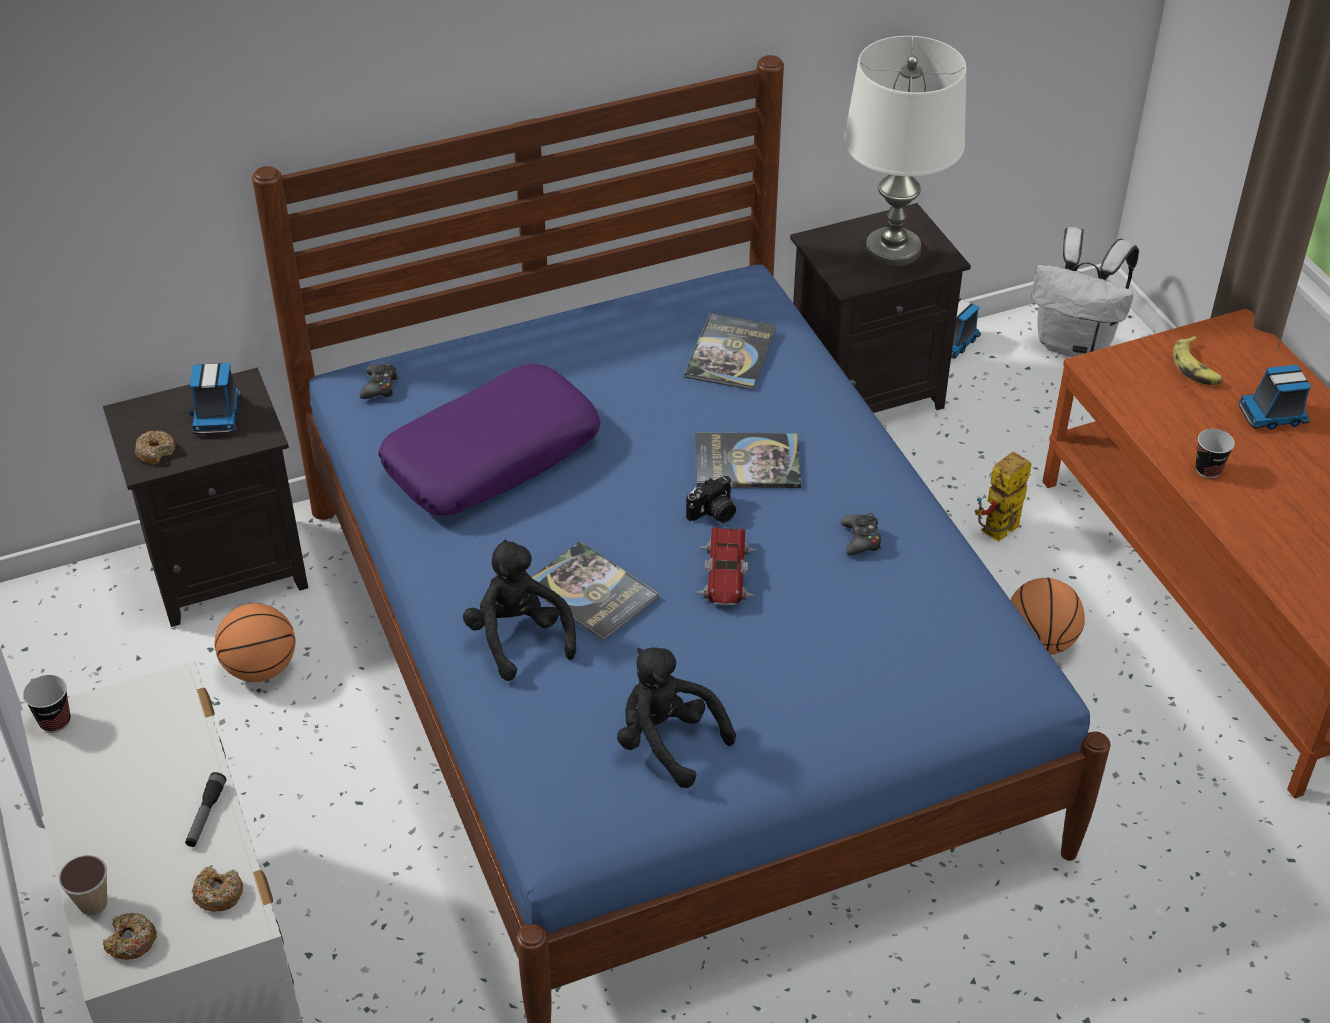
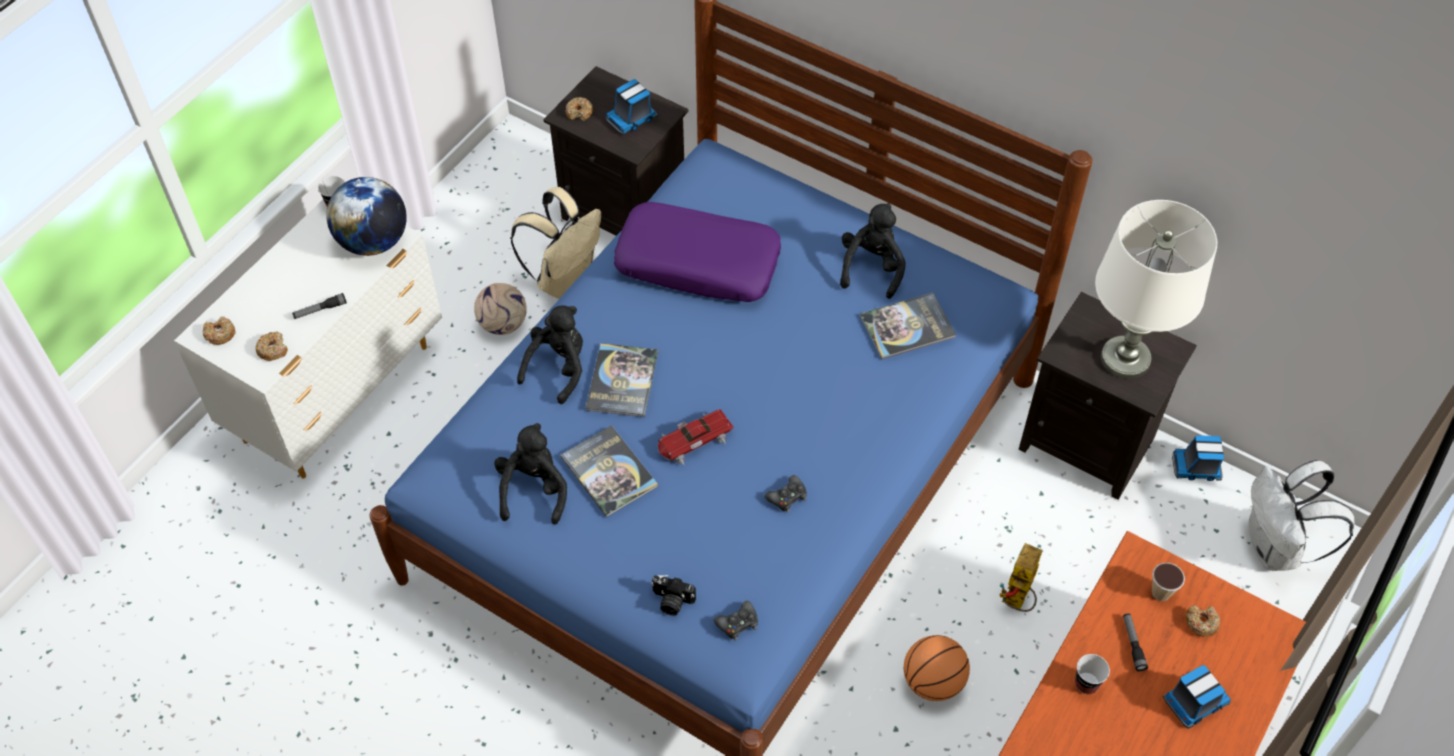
camera: 55 degrees right, 10 degrees up
(93, 904) = (233, 303): cup -> cup (1161, 592)
(154, 712) = (373, 242): none -> globe
(260, 668) = (565, 278): basketball -> beige backpack
(263, 757) = (503, 323): none -> football
(380, 387) = (713, 173): black game controller -> black game controller (738, 623)
(632, 339) = (872, 268): none -> black plush toy
(713, 513) = (743, 404): camera -> camera (671, 601)
(747, 462) = (807, 395): book -> book (609, 472)
(997, 535) = (1016, 601): toy robot -> toy robot turned 75 degrees counterclockwise
(1187, 419) = (1133, 644): none -> flashlight
(1196, 368) = (1201, 623): banana -> donut
(1274, 415) = (1194, 702): toy truck -> toy truck turned 105 degrees clockwise

